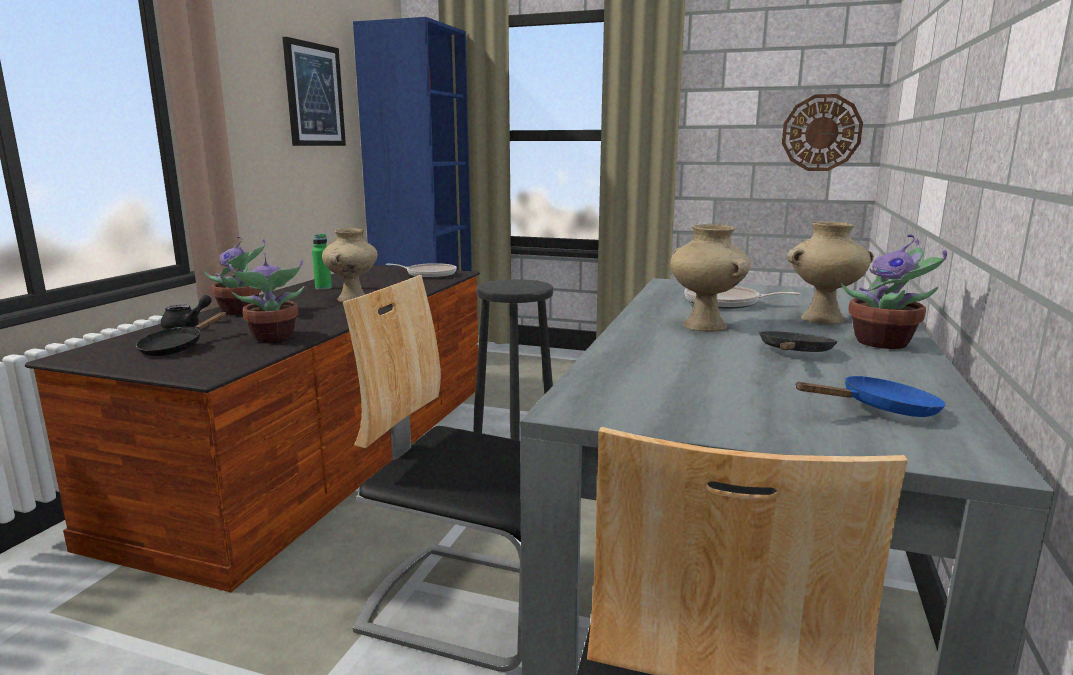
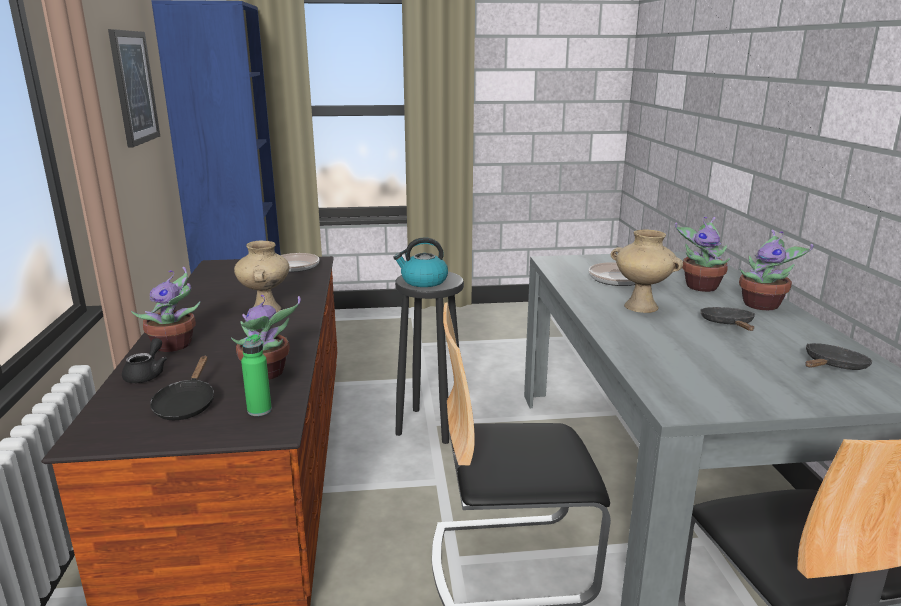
camera: 25 degrees left, 5 degrees up
(323, 288) = (212, 299): green bottle -> green bottle (259, 410)
(505, 286) = (423, 281): none -> kettle
(821, 133) = (585, 107): wall clock -> none
(823, 319) = (700, 286): beige vase -> potted plant
(881, 410) = (832, 366): blue frying pan -> black frying pan

